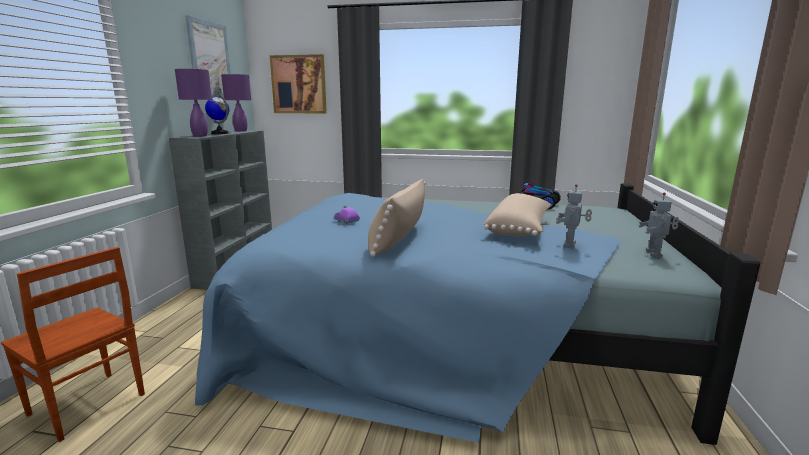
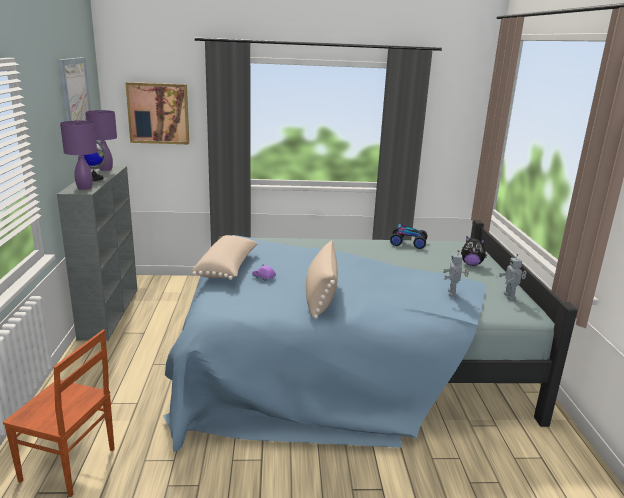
camera: 15 degrees left, 5 degrees up
(520, 229) = (408, 276): beige pillow -> beige pillow (228, 268)
(609, 223) = (471, 264): none -> plush toy

